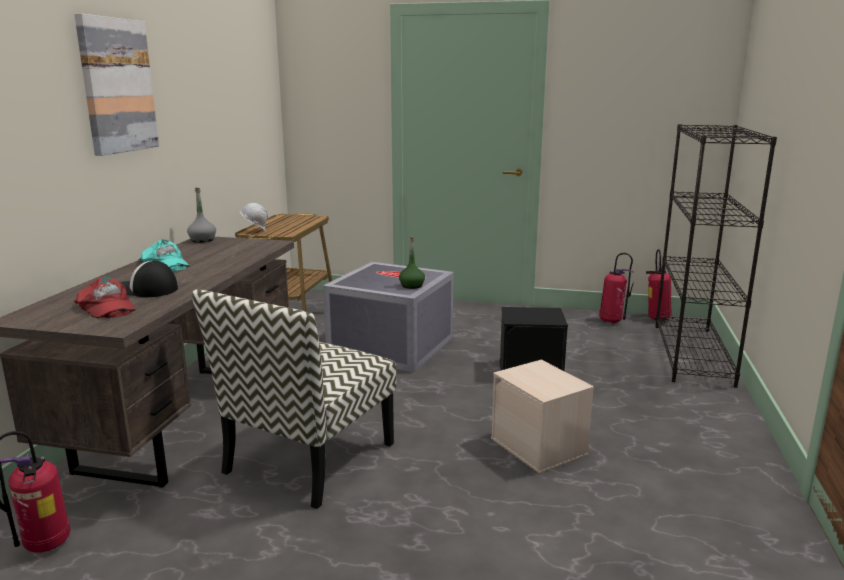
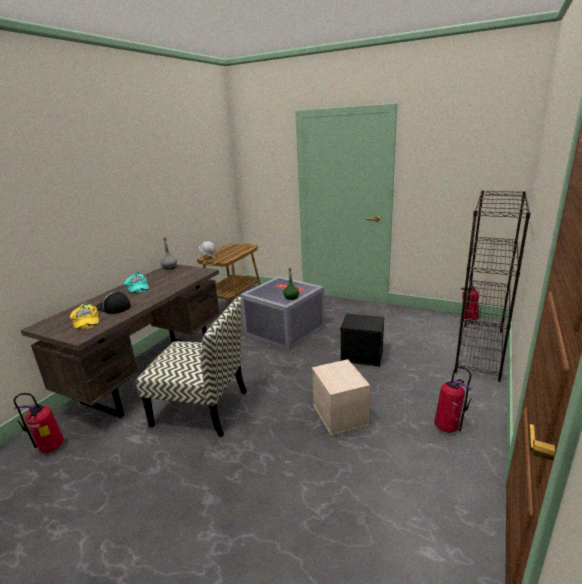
camera: 15 degrees right, 5 degrees up
(106, 307) = (85, 320): red cap -> yellow cap
(117, 86) = (108, 185): picture -> none
(309, 459) = (202, 408): chair -> chair turned 120 degrees counterclockwise
(612, 321) = (435, 320): fire extinguisher -> fire extinguisher (448, 428)

